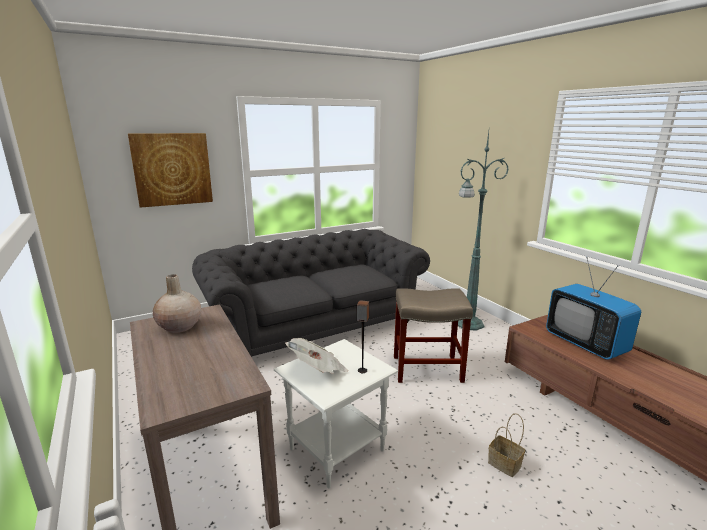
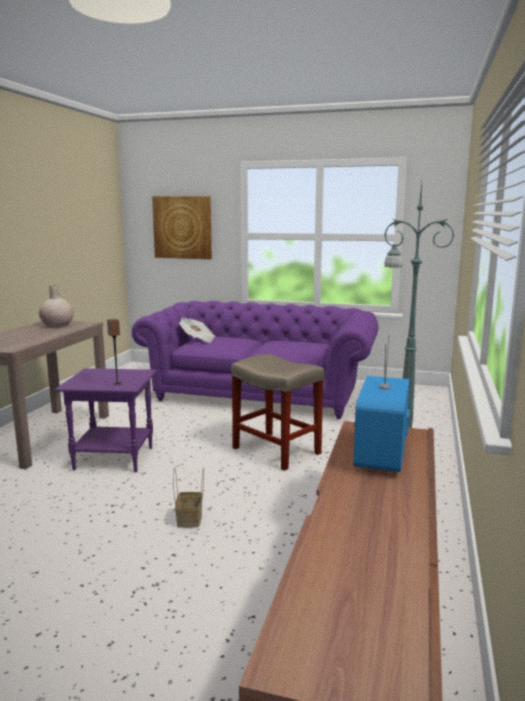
camera: 45 degrees right, 5 degrees down
(313, 322) = (260, 393): grey sofa -> purple sofa
(318, 370) = (98, 375): newspaper -> newspaper (198, 339)
(337, 449) = (115, 458): white side table -> purple side table

